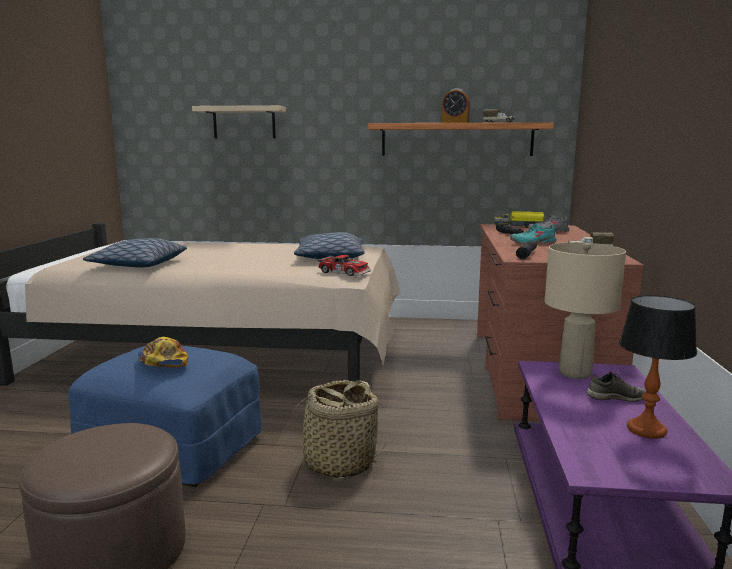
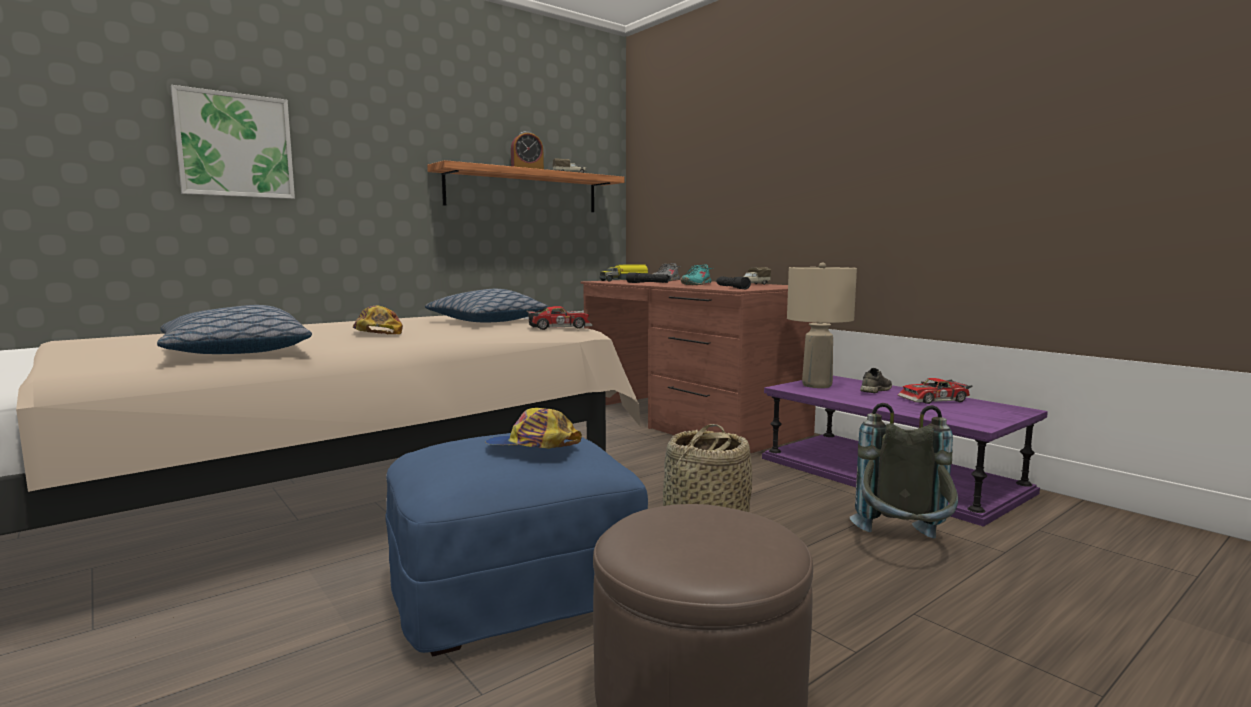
camera: 45 degrees left, 5 degrees down
(235, 259) = (377, 333): none -> cap
(244, 122) = (235, 145): beige shelf -> picture
(437, 554) = (903, 546): none -> grey backpack
(646, 430) = (935, 400): table lamp -> toy car

